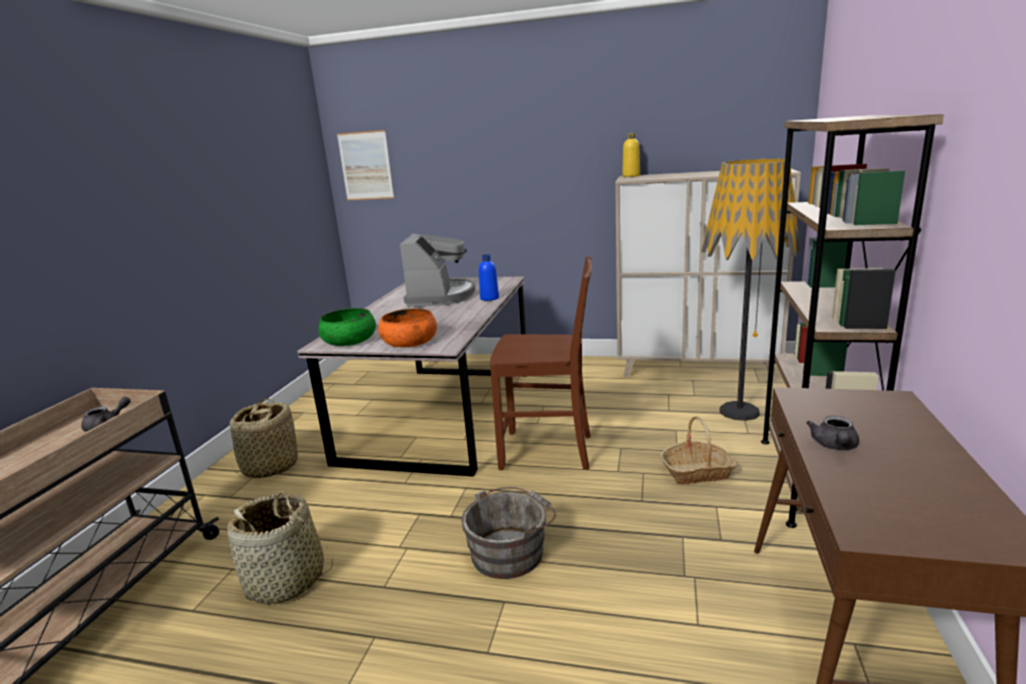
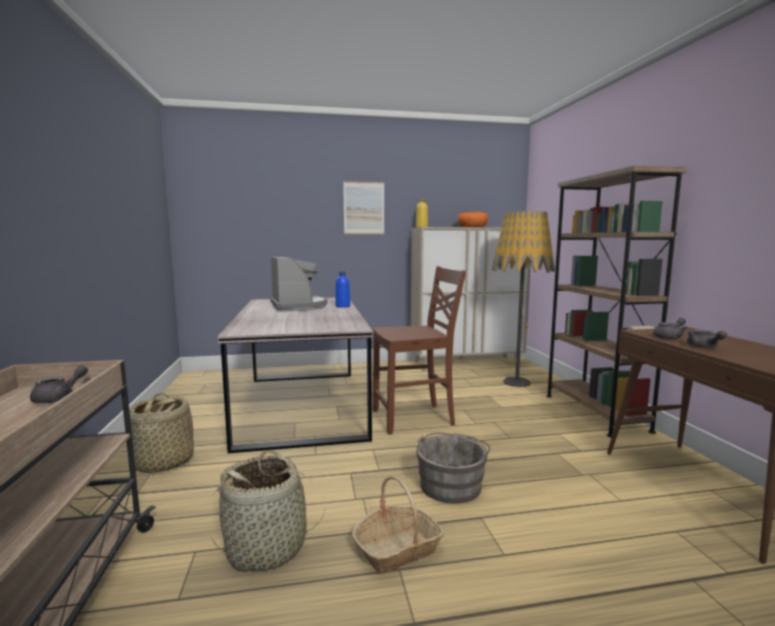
camera: 25 degrees left, 10 degrees down
(349, 340) = (260, 329): green bowl -> none
(366, 166) = (206, 208): picture -> picture (364, 208)
(410, 341) = (319, 327): orange bowl -> orange bowl (472, 227)
(697, 472) = (527, 417): basket -> basket (398, 549)
(822, 415) = (670, 337): none -> grey teapot

